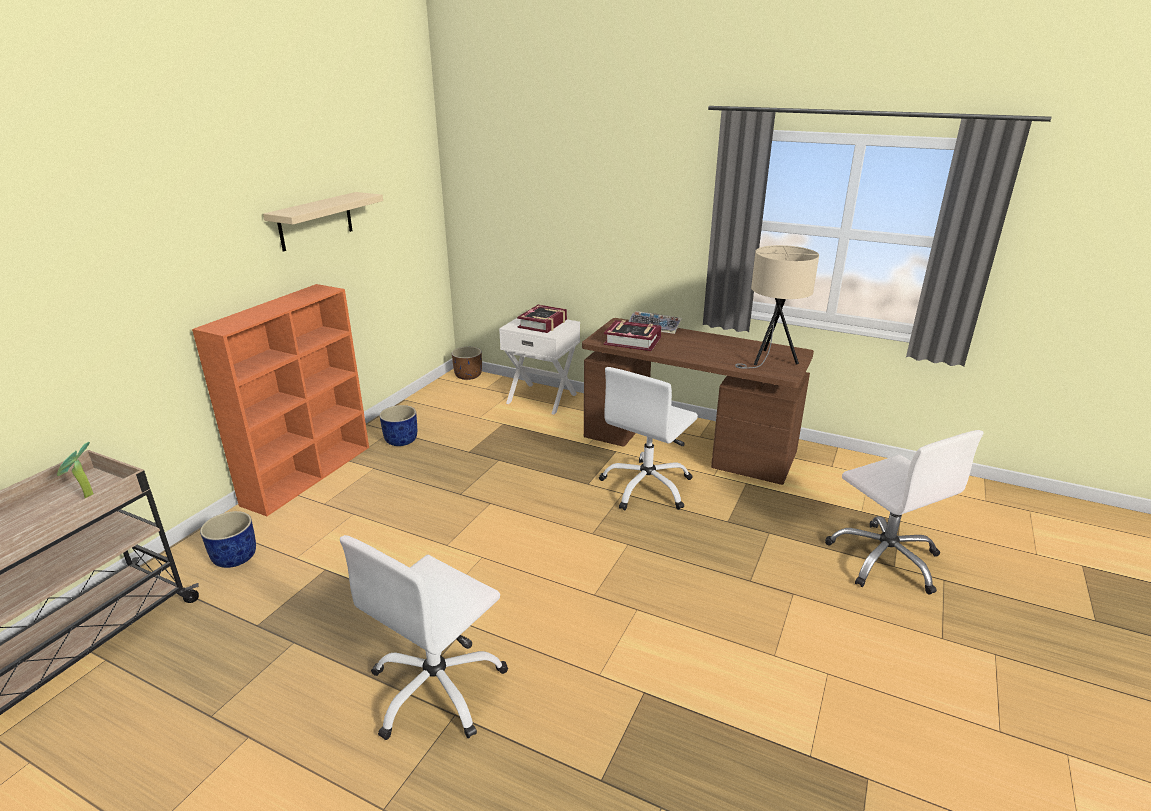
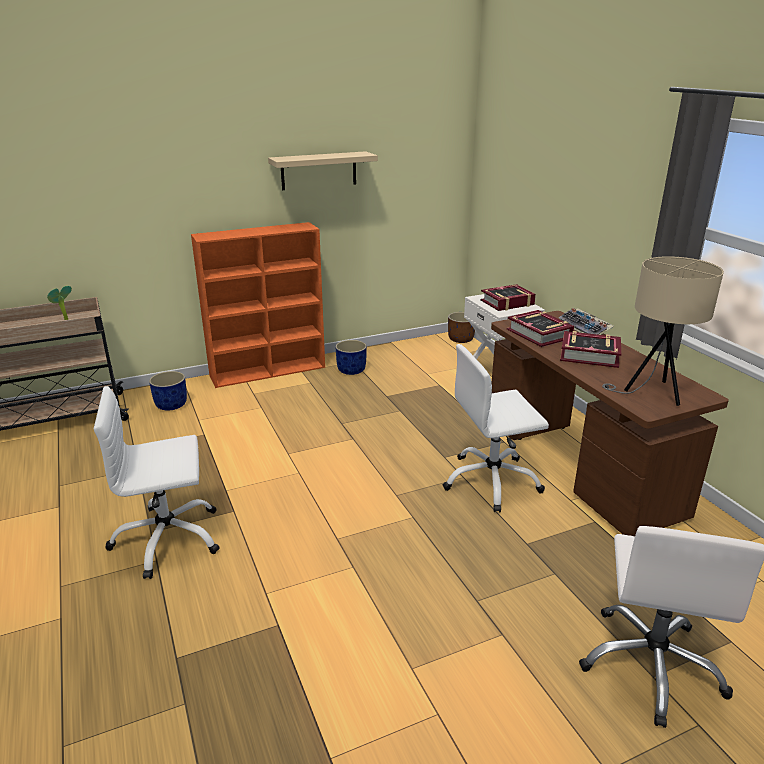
camera: 40 degrees right, 0 degrees up
(691, 346) = (589, 355): none -> book

